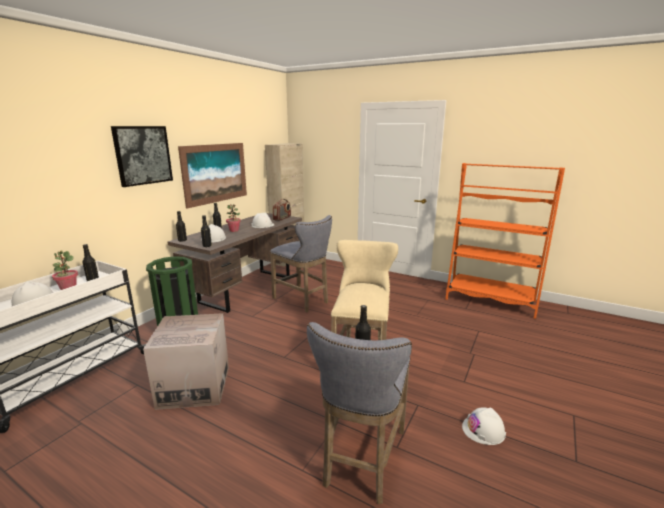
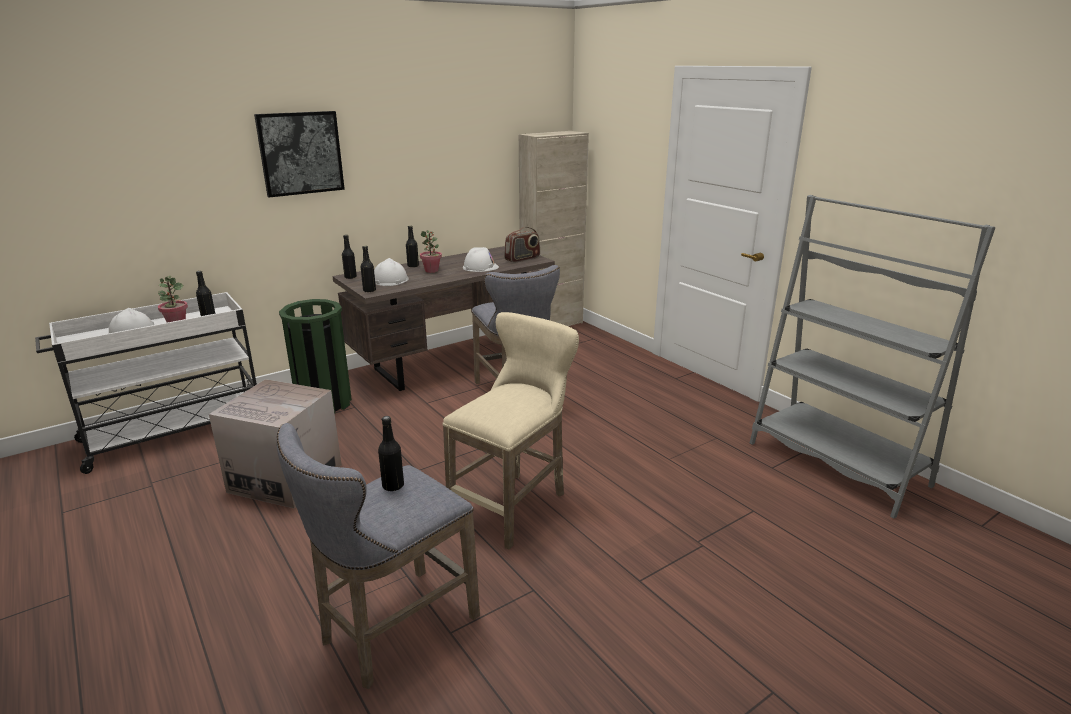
camera: 25 degrees right, 5 degrees up
(215, 173) = (421, 180): picture -> none
(483, 430) = (594, 657): white hard hat -> none
(490, 300) = (836, 464): orange bookcase -> grey bookcase

